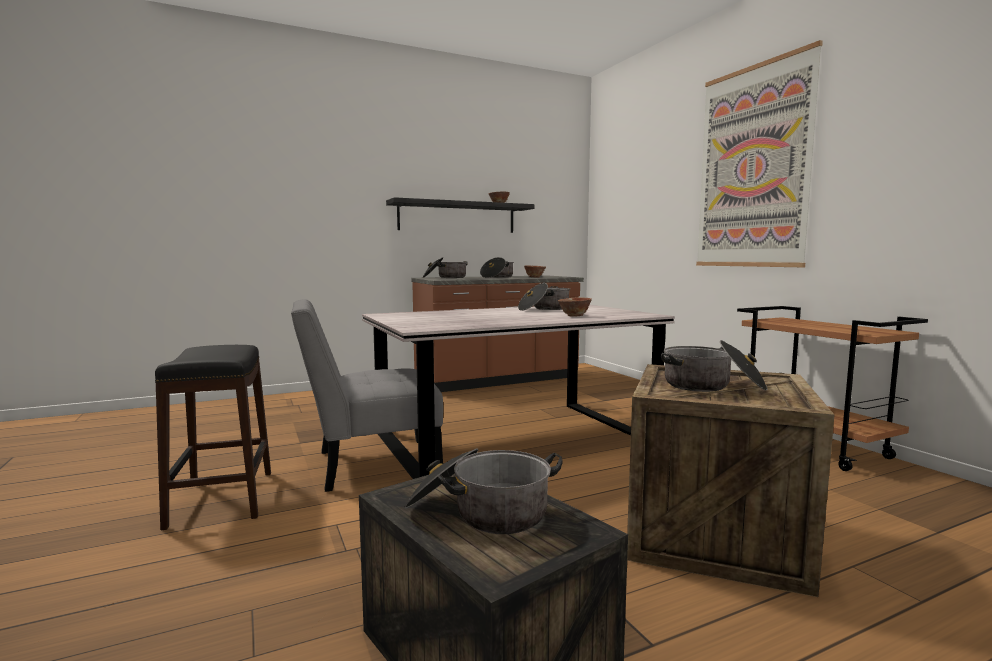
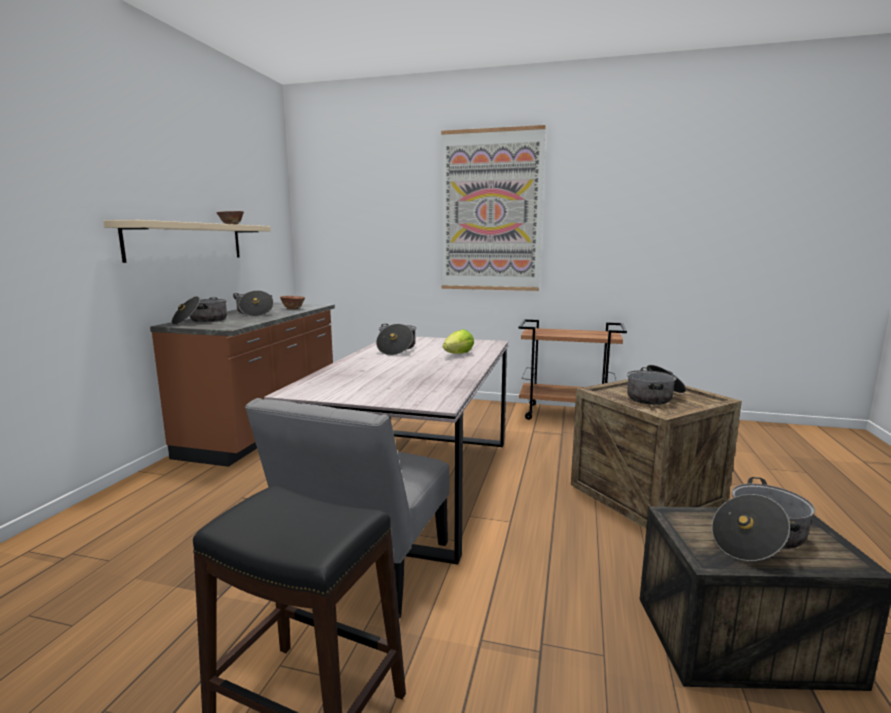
camera: 50 degrees left, 5 degrees up
(457, 217) = (187, 241): black shelf -> beige shelf
(574, 316) = (458, 354): bowl -> lettuce

